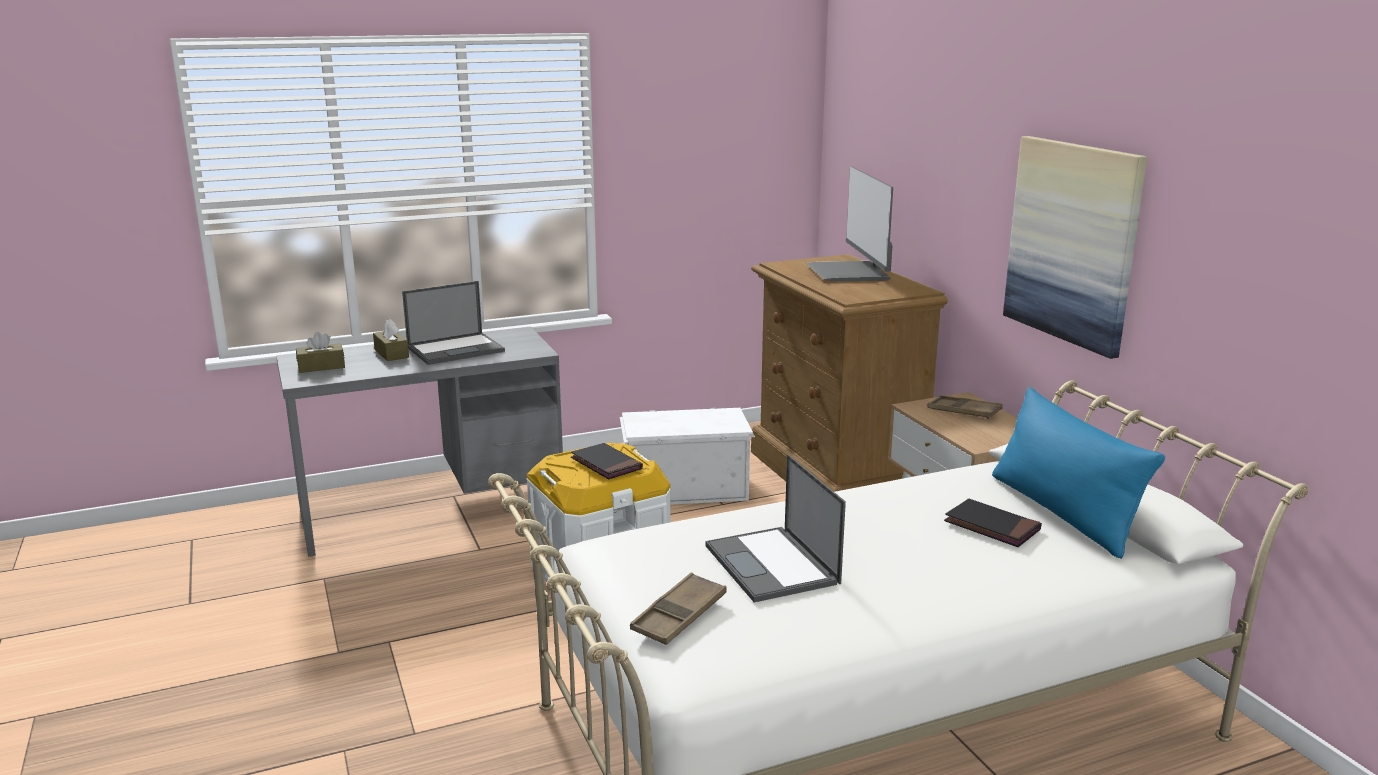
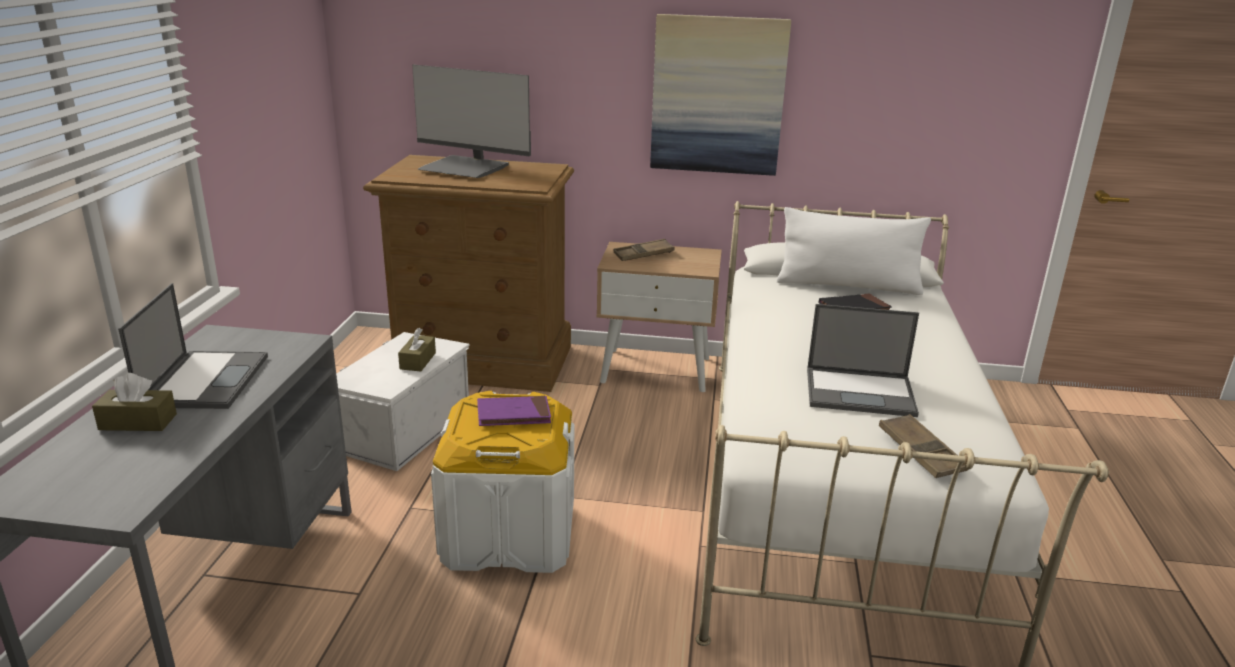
camera: 60 degrees left, 5 degrees up
(321, 367) = (90, 482): brown tissue box -> brown tissue box (418, 361)
(606, 464) = (513, 415): black book -> purple book
(1062, 512) = (848, 285): blue pillow -> white pillow

